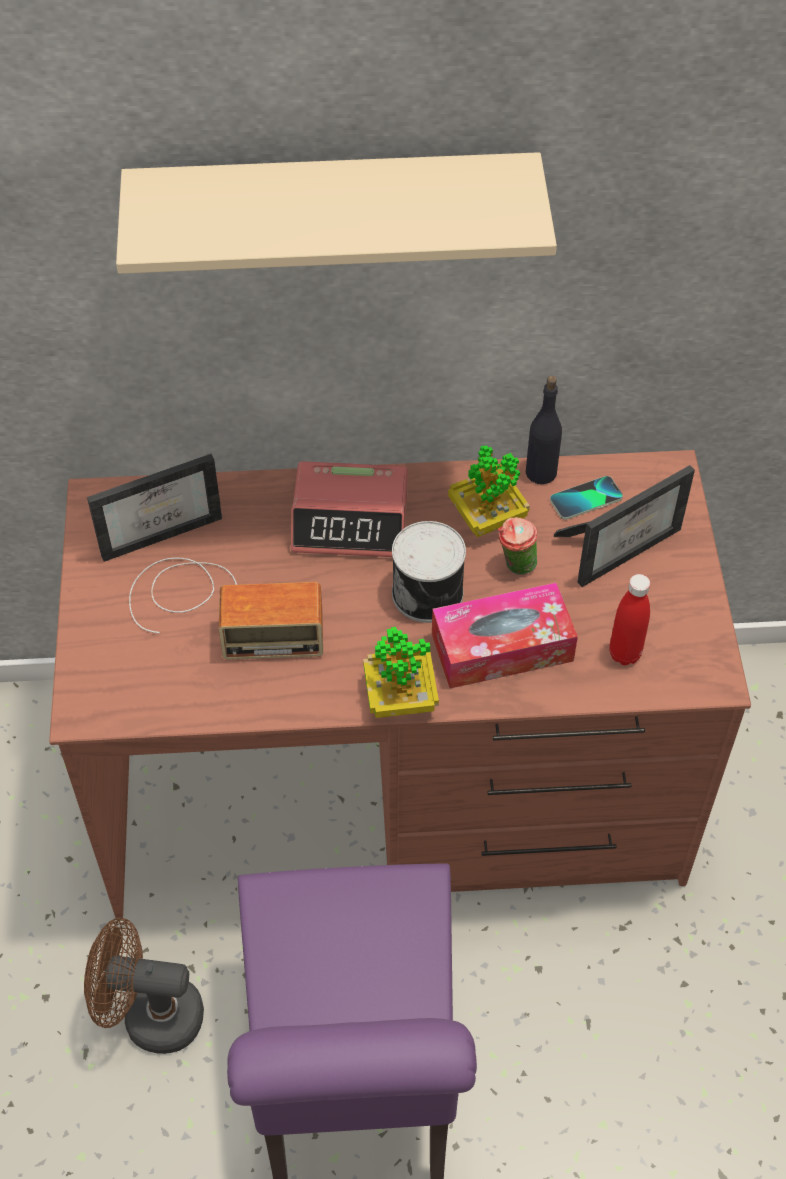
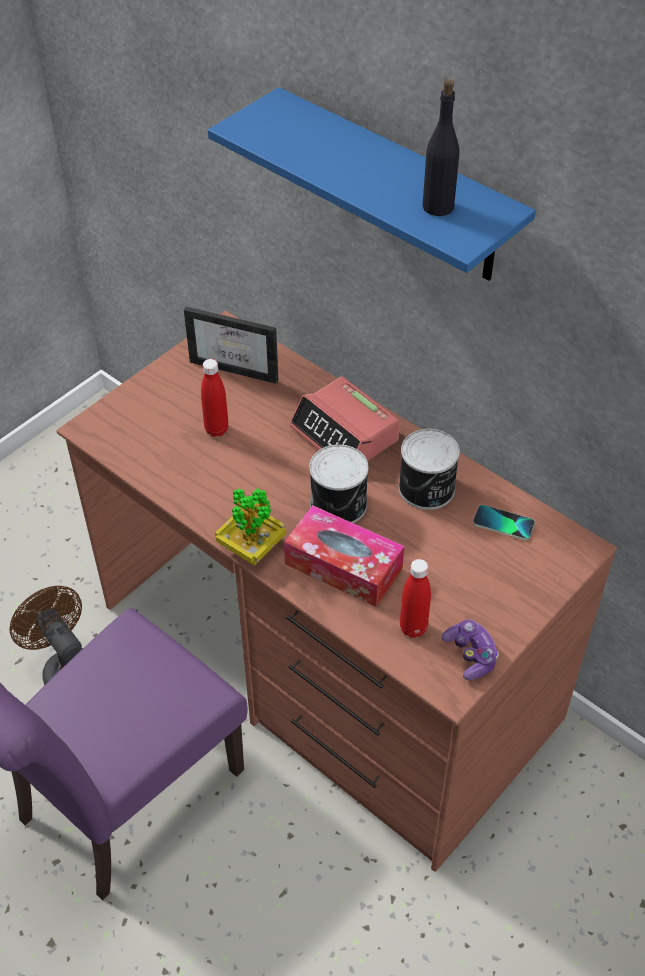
camera: 45 degrees right, 5 degrees down
(221, 610) = (216, 429): radio -> red bottle
(333, 211) = (397, 188): beige shelf -> blue shelf
(487, 517) = (427, 489): potted plant -> can
(515, 566) = (409, 528): cup -> none
(541, 472) = (494, 488): black bottle -> black bottle (438, 206)
(623, 546) = (492, 567): picture frame -> none
(695, 638) = (470, 655): none -> game controller

